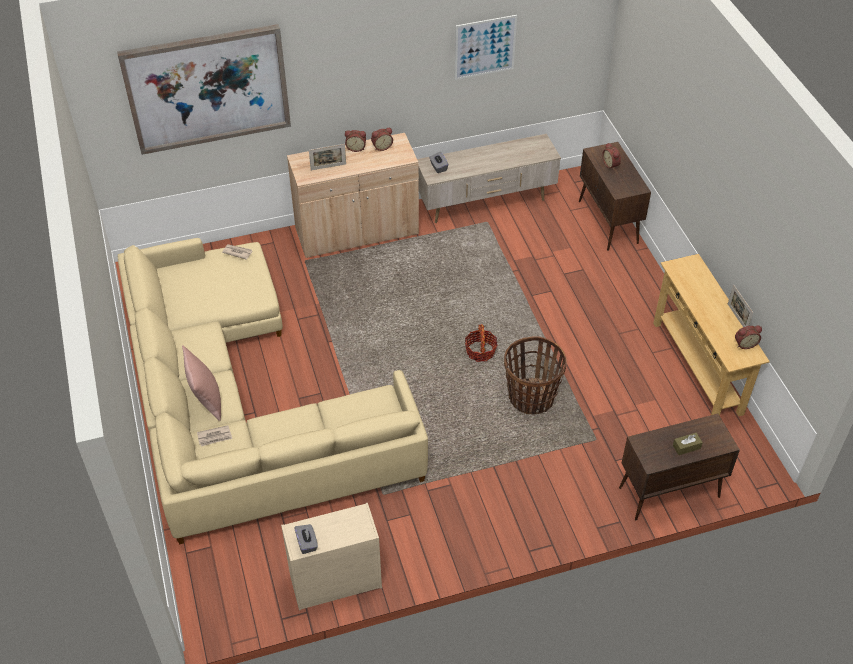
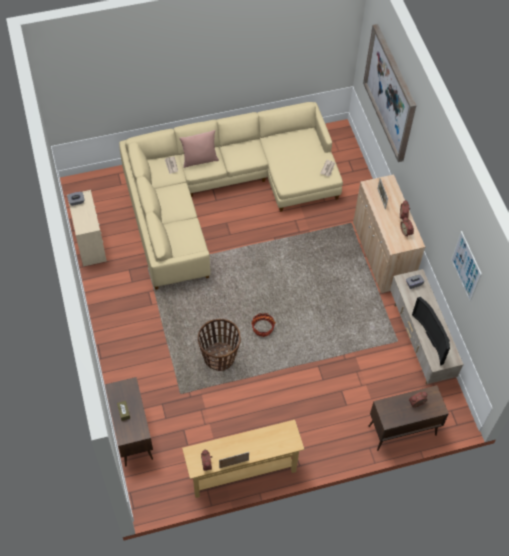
camera: 90 degrees right, 10 degrees up
(514, 154) = (434, 337): none -> television

